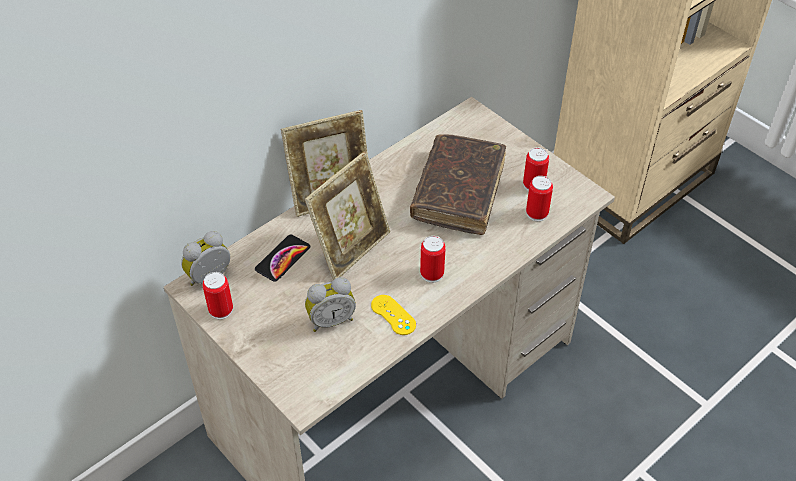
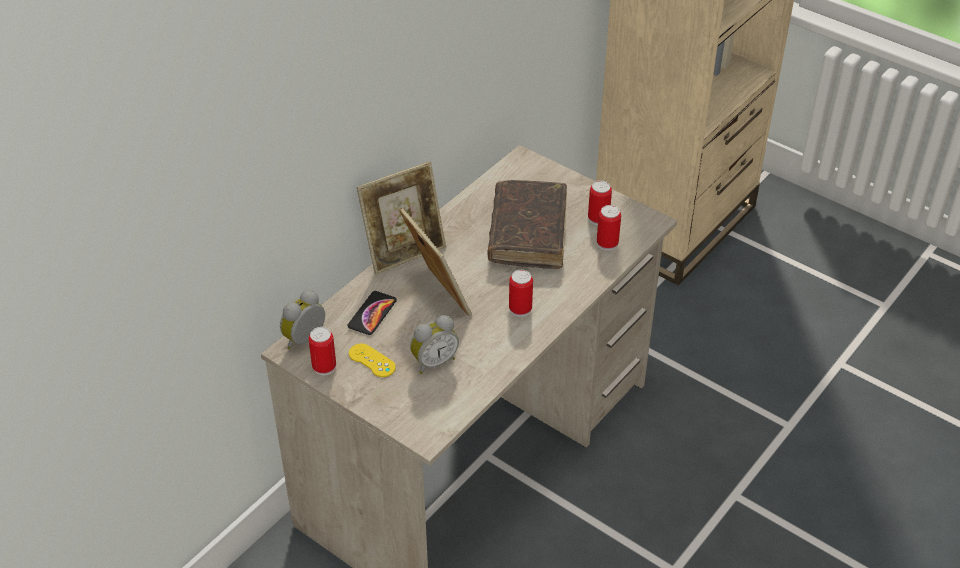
camera: 10 degrees left, 5 degrees down
(351, 248) = (437, 296): picture frame -> picture frame turned 60 degrees counterclockwise
(393, 315) = (492, 350): yellow game controller -> yellow game controller (372, 360)

